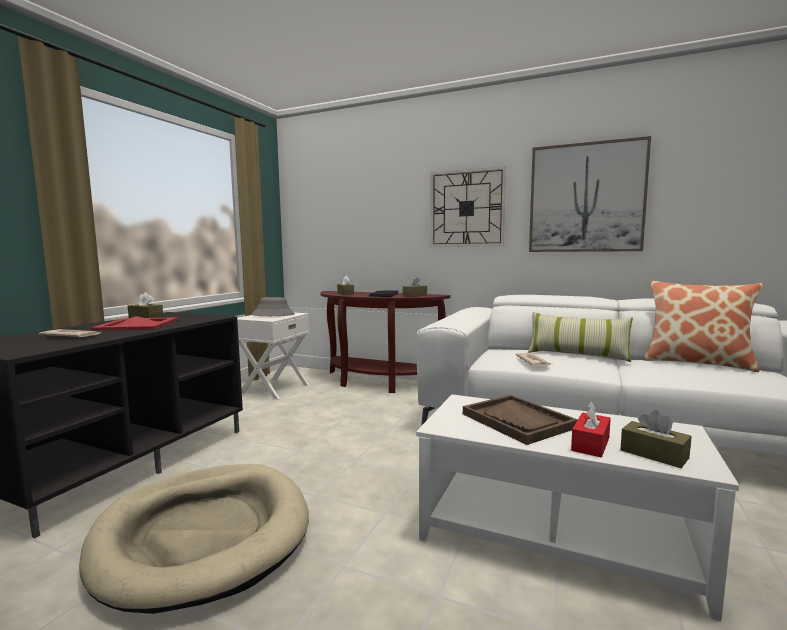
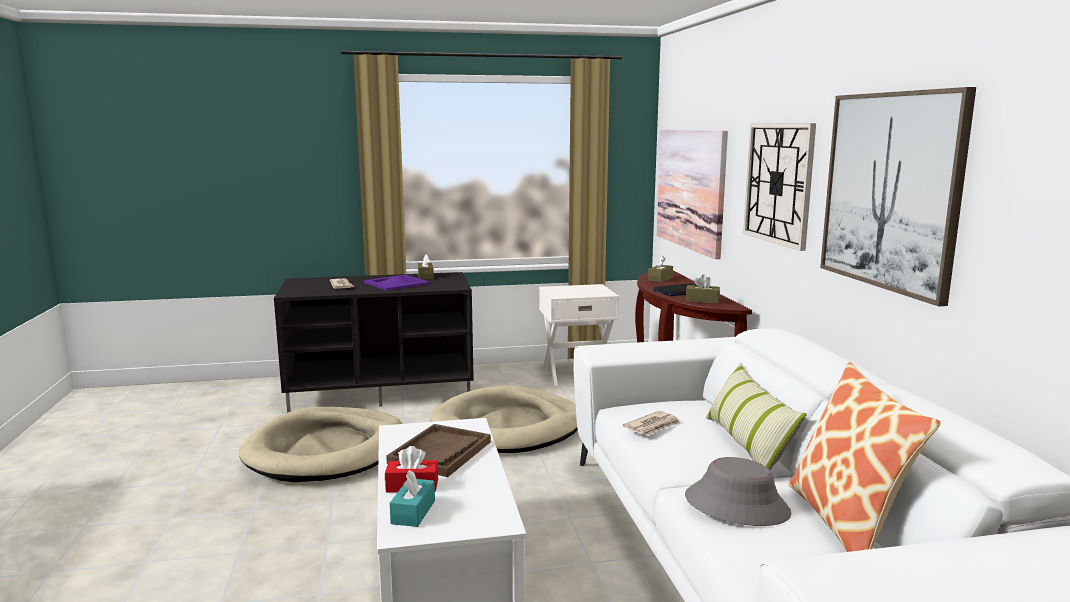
camera: 55 degrees right, 5 degrees up
(137, 325) = (396, 283): red tray -> purple tray
(273, 315) = (581, 290): grey hat -> grey hat (737, 505)
(319, 433) = (508, 427): none -> beige dog bed
(345, 228) = (690, 189): none -> picture
(654, 454) = (413, 512): brown tissue box -> turquoise tissue box

